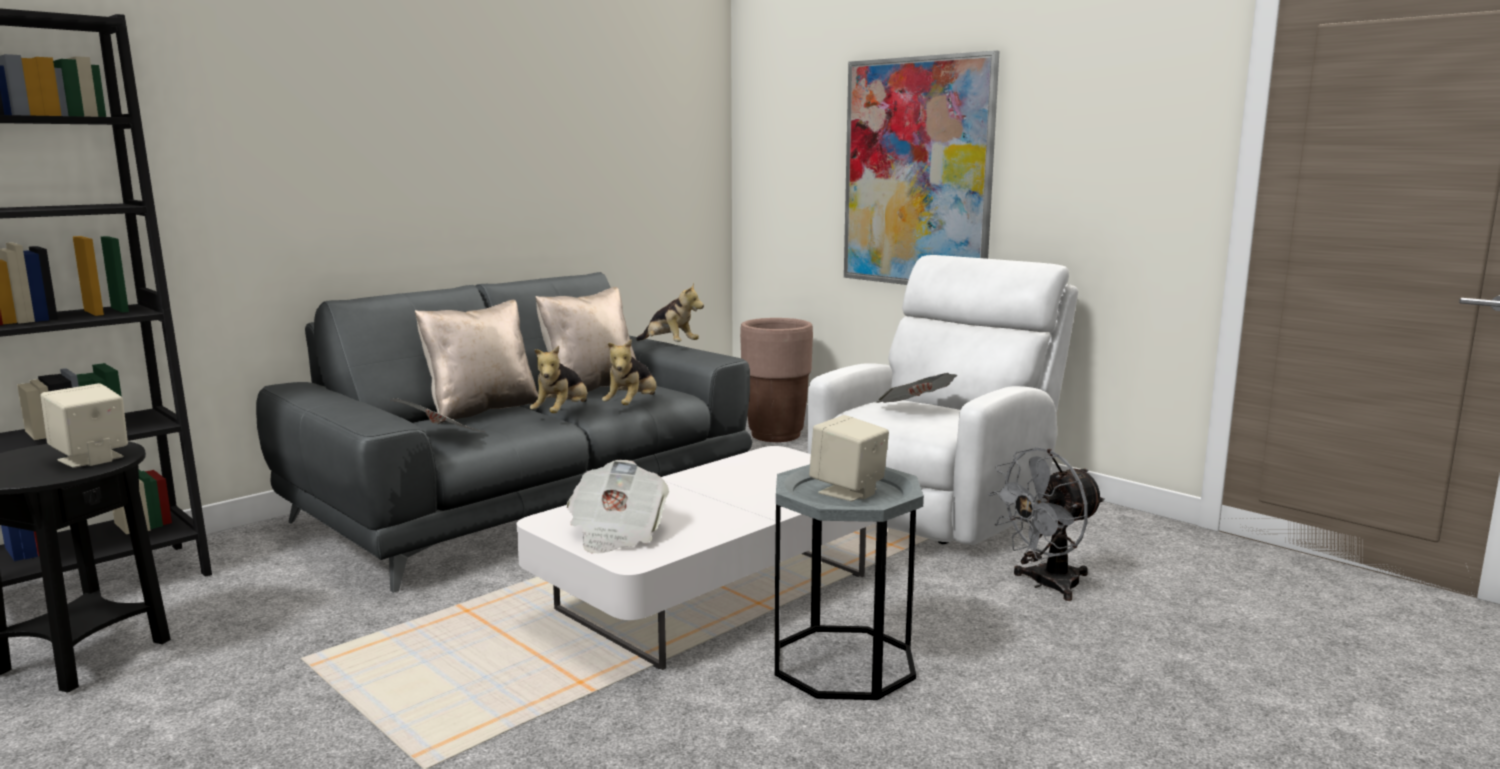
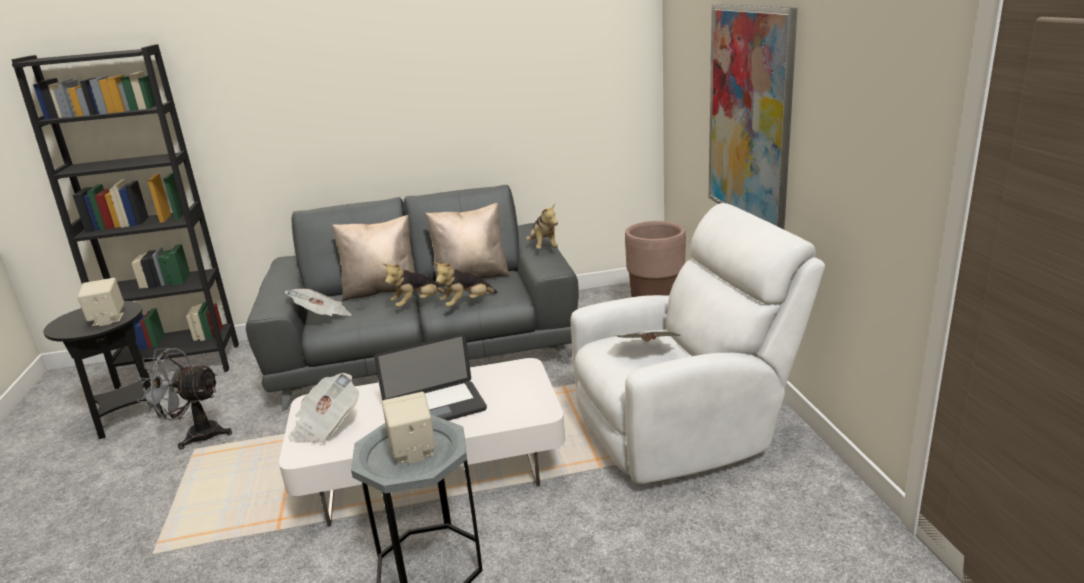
camera: 35 degrees right, 10 degrees up
(733, 496) = (435, 409): none -> laptop
(1045, 585) = (662, 543): grey fan -> grey fan (196, 434)

